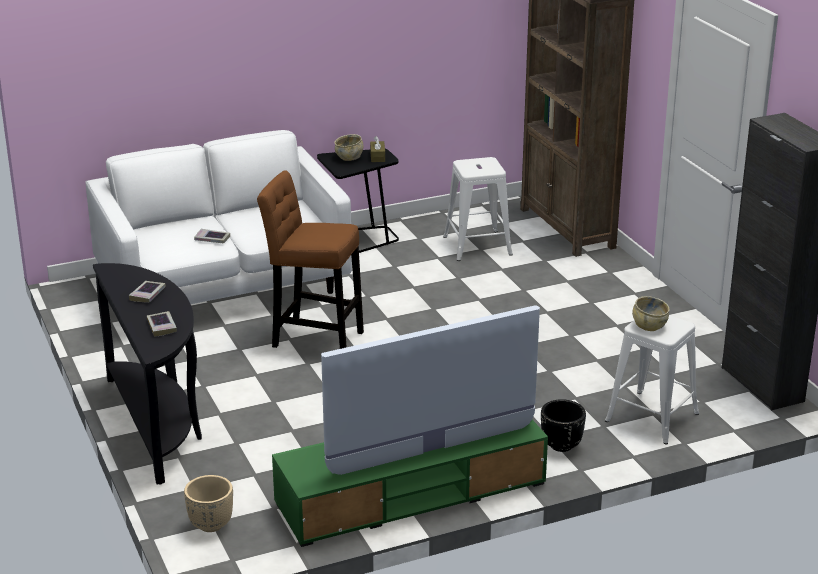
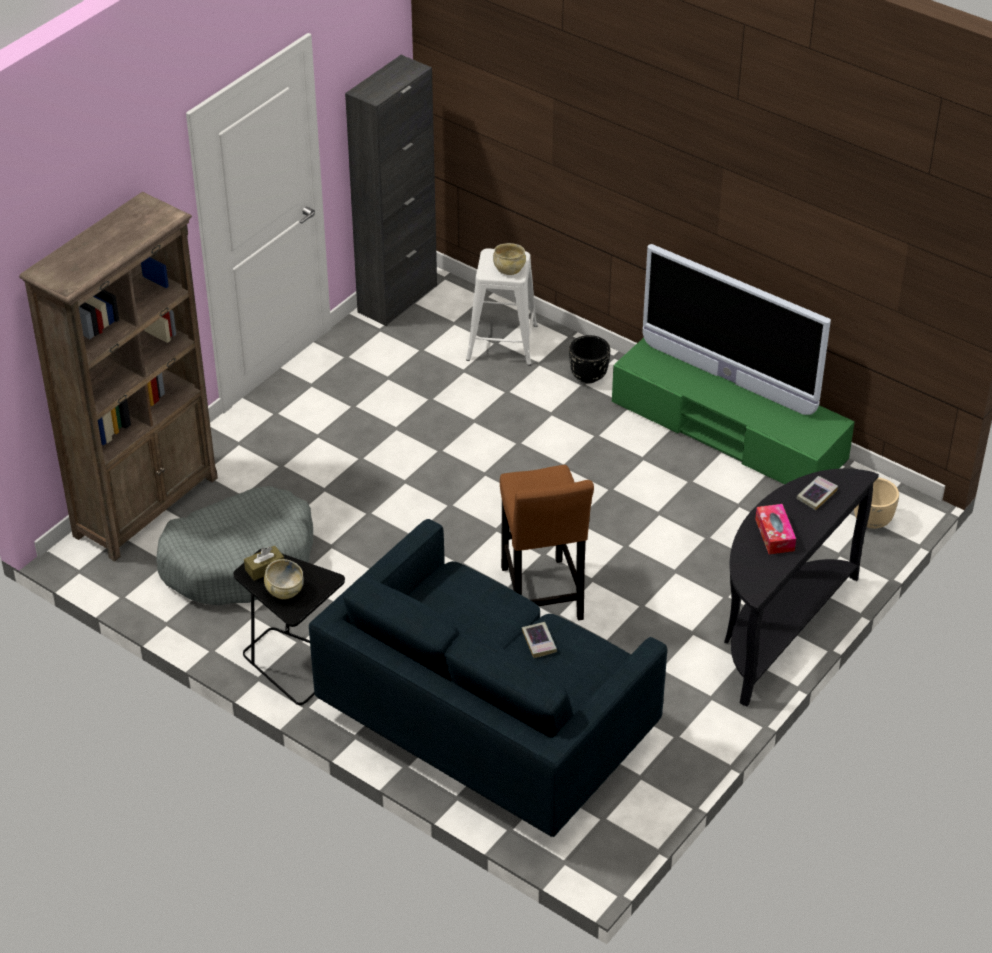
camera: 120 degrees left, 15 degrees up
(147, 294) = (774, 535): book -> tissue box
(223, 286) = (489, 725): white sofa -> blue sofa
(477, 245) = (239, 560): white stool -> grey dog bed

